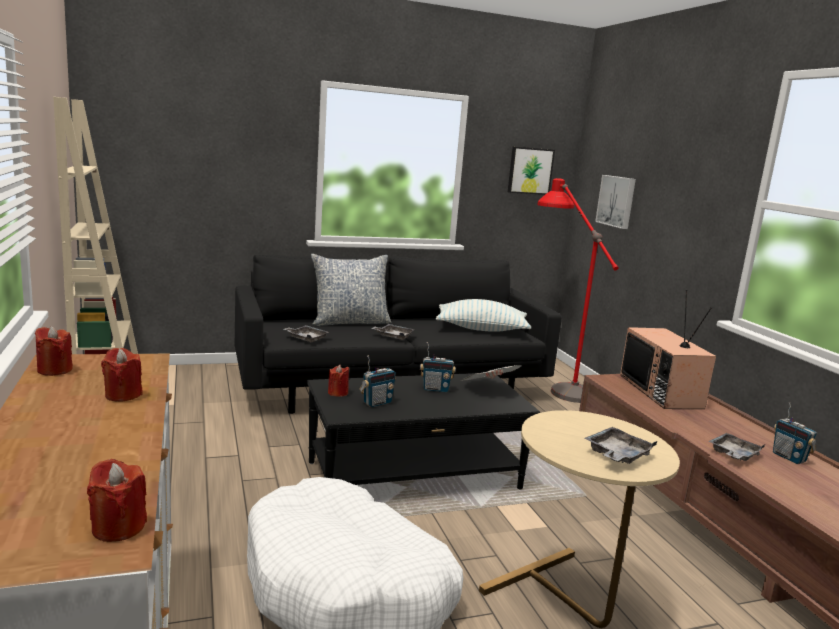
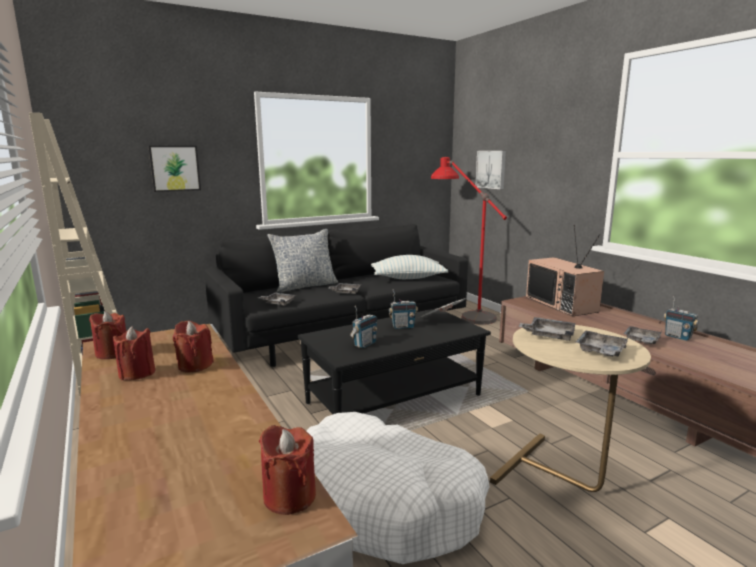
camera: 10 degrees left, 0 degrees up
(338, 393) = (329, 341): red candle -> red candle (137, 373)
(530, 170) = (420, 153): picture -> picture (175, 168)
(570, 425) = (549, 335): none -> grey tray

